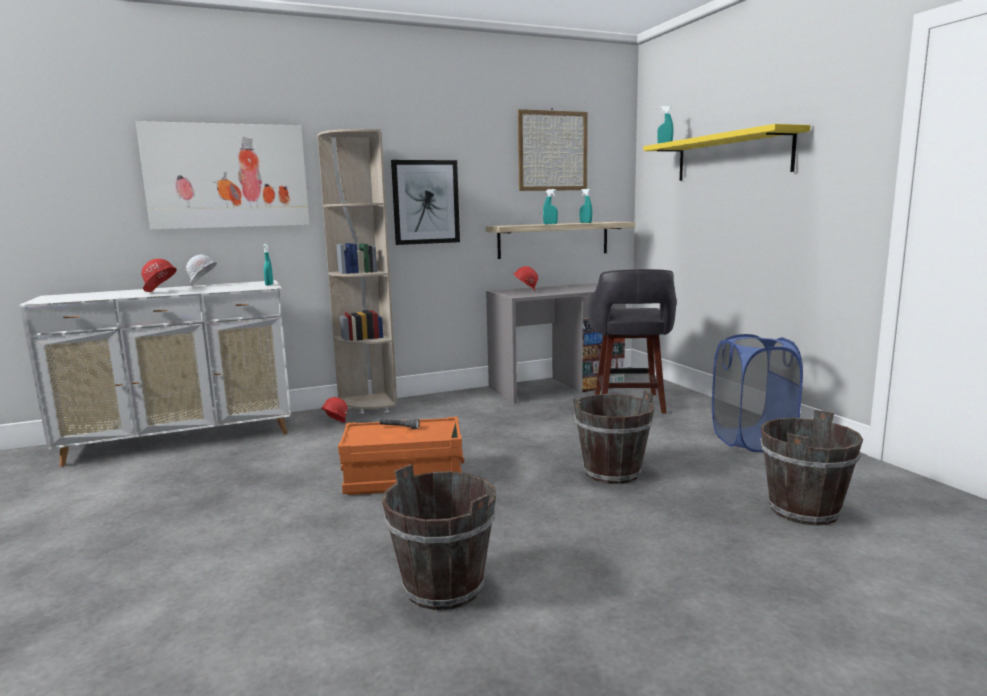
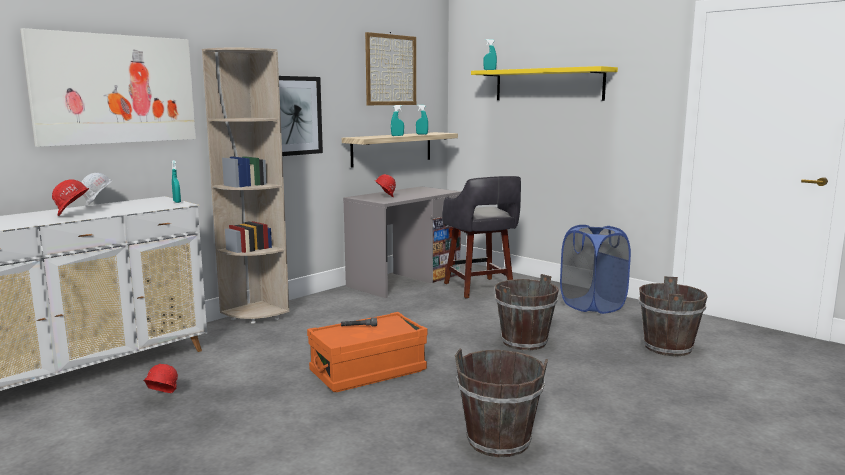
camera: 25 degrees left, 0 degrees up
(334, 425) = (241, 337): red hard hat -> red hard hat (161, 399)

